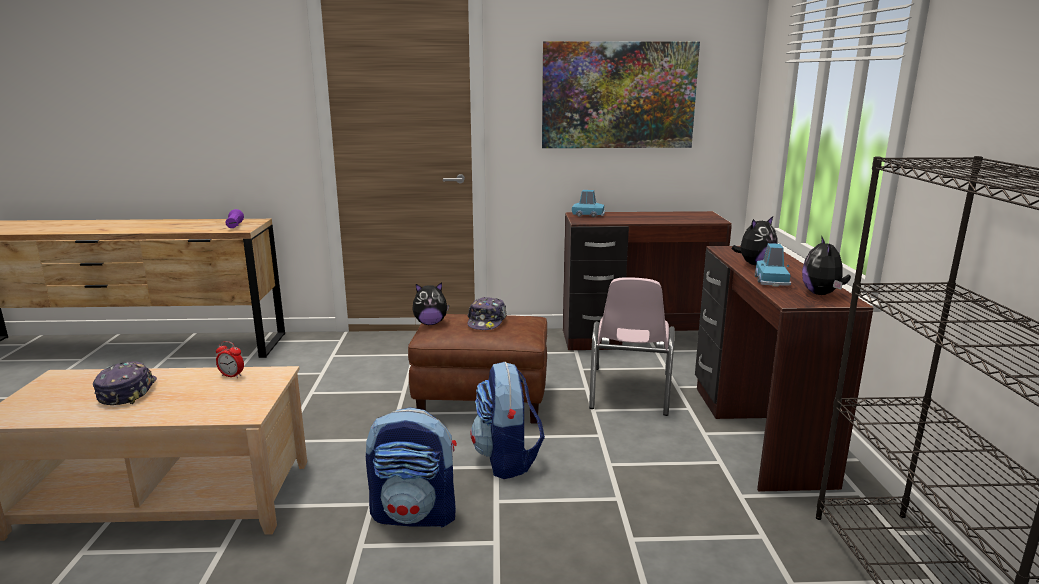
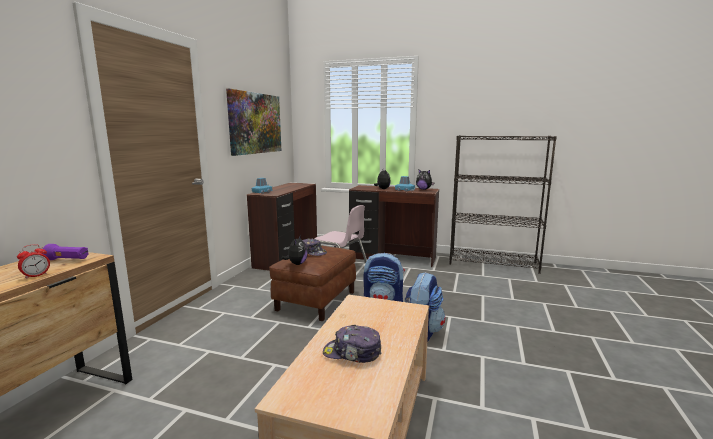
camera: 70 degrees left, 5 degrees down
(232, 376) = (349, 314): alarm clock -> alarm clock (36, 276)

